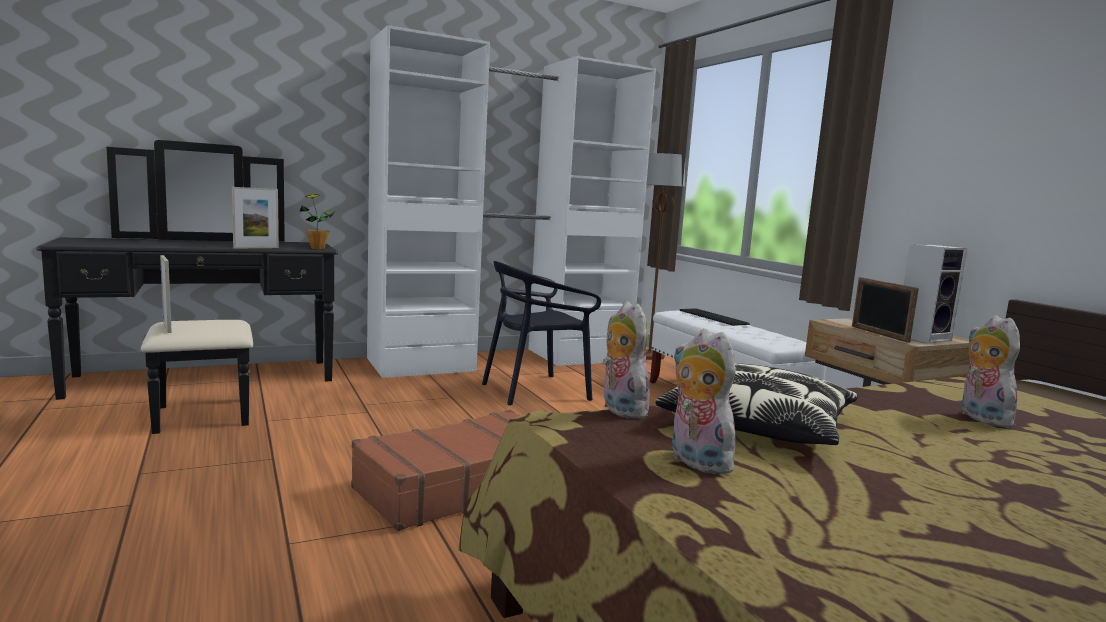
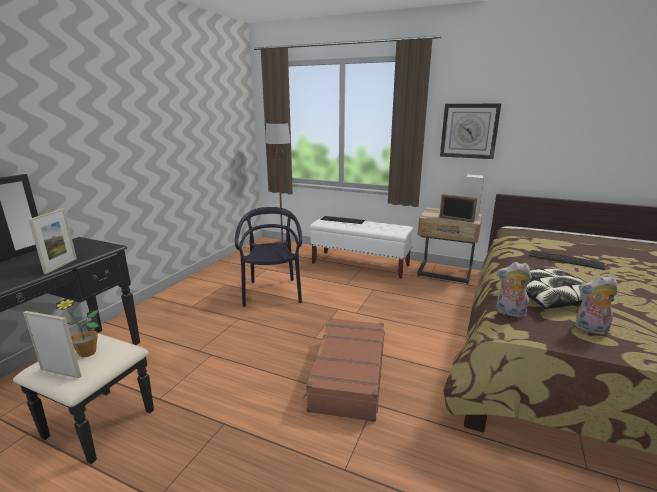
camera: 40 degrees left, 10 degrees up
(317, 248) = (105, 248): potted plant -> potted plant (87, 353)
(505, 359) = (217, 276): white wardrobe -> none
(535, 391) = (272, 293): black chair -> black chair turned 150 degrees clockwise
(965, 157) = (469, 131): none -> wall clock
(980, 418) = (565, 259): plush toy -> keyboard

